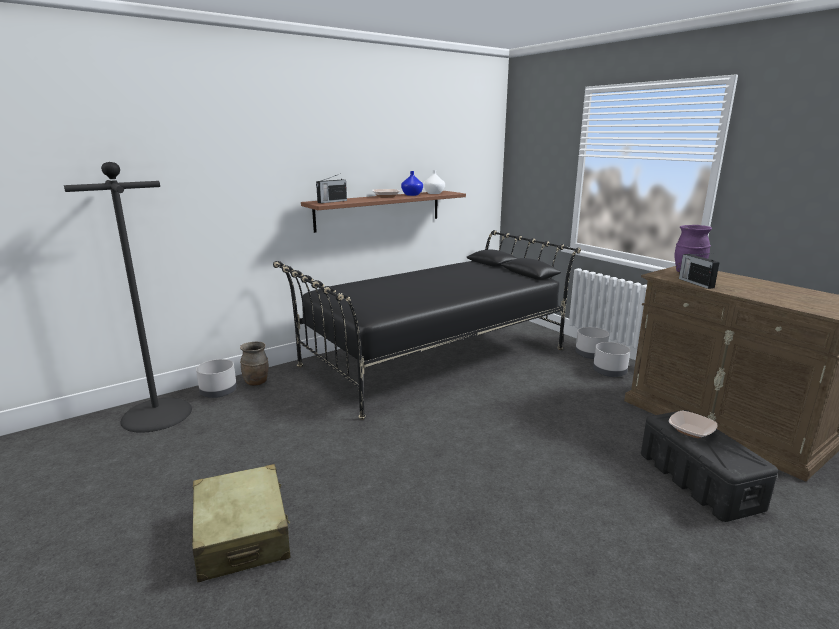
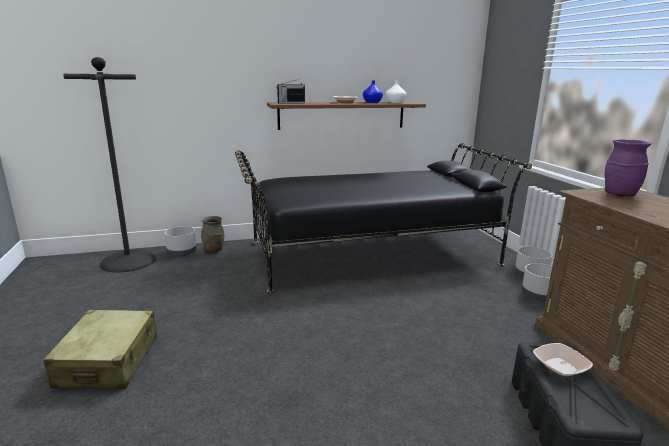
camera: 20 degrees right, 0 degrees up
(695, 283) = (614, 204): radio -> none

